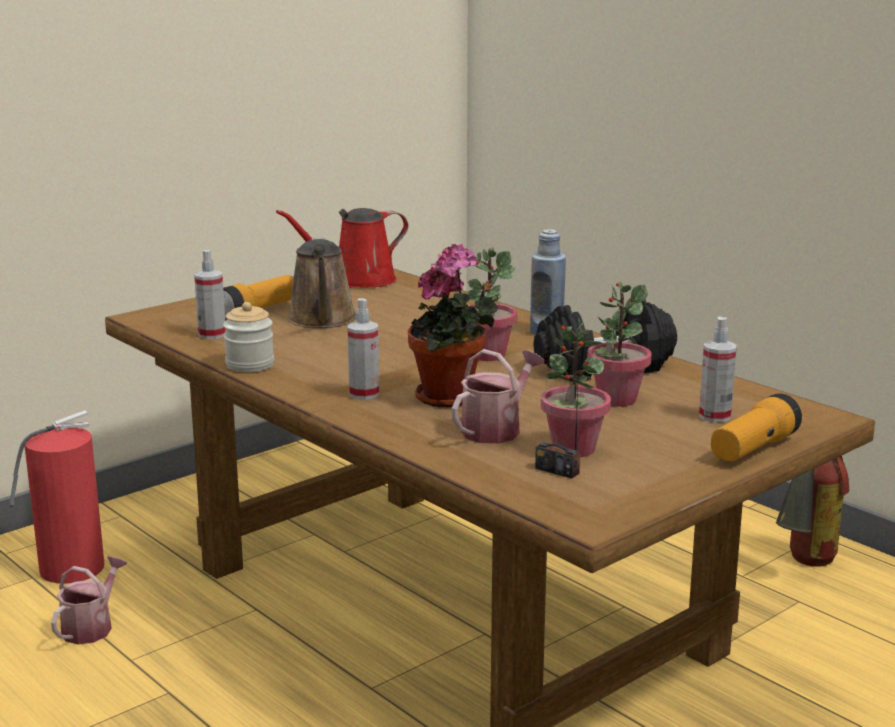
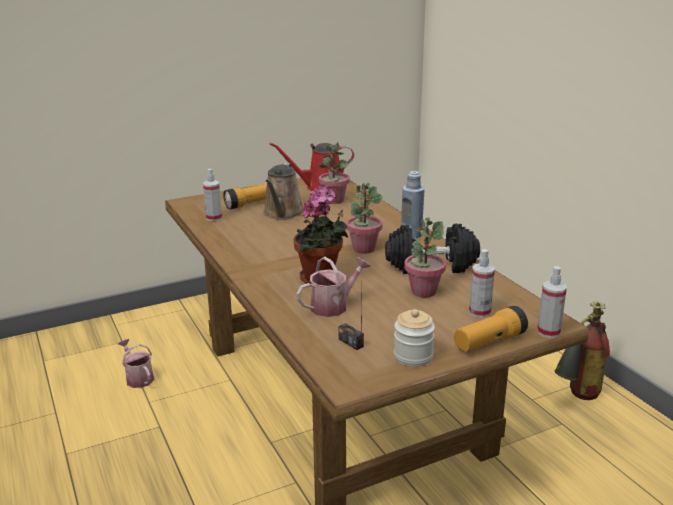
camera: 15 degrees right, 5 degrees up
(68, 569) = (143, 339): fire extinguisher -> none
(91, 627) = (138, 378): watering can -> watering can turned 75 degrees counterclockwise
(250, 365) = (221, 242): jar -> jar (413, 356)
(364, 394) = (272, 270): spray bottle -> spray bottle (548, 332)
(573, 449) = (371, 327): potted plant -> potted plant (334, 200)

